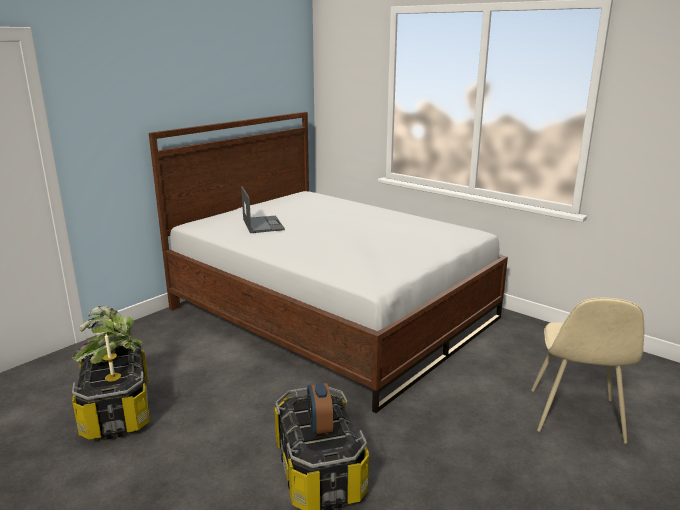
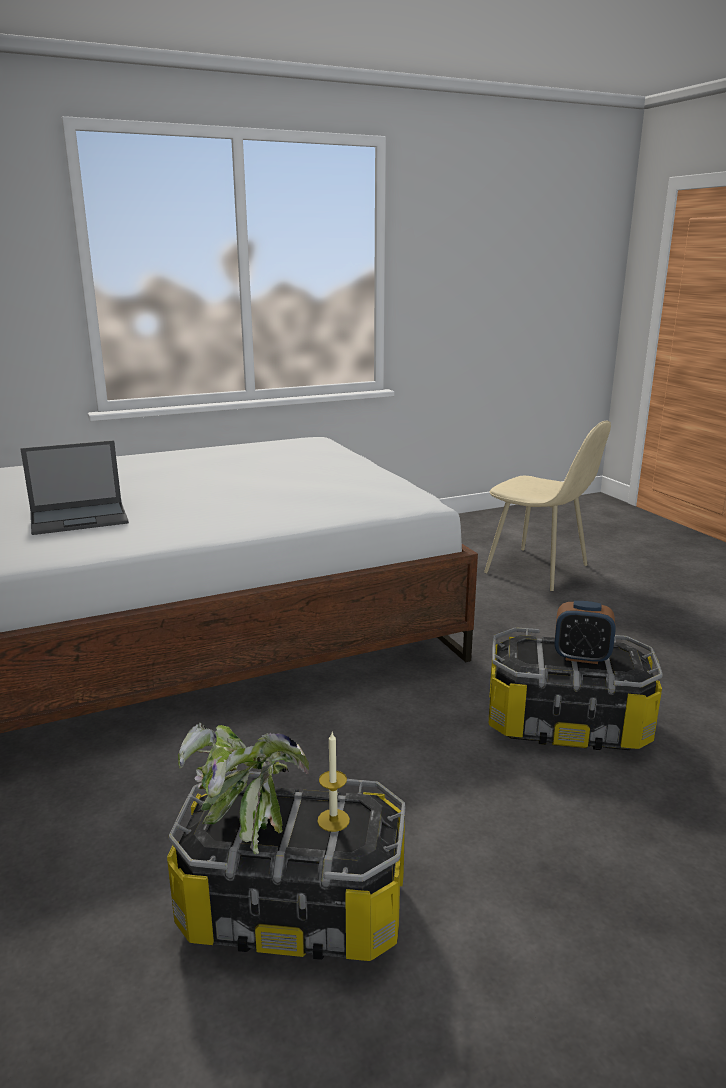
camera: 65 degrees left, 0 degrees up
(262, 224) = (80, 518): laptop -> laptop turned 150 degrees clockwise

